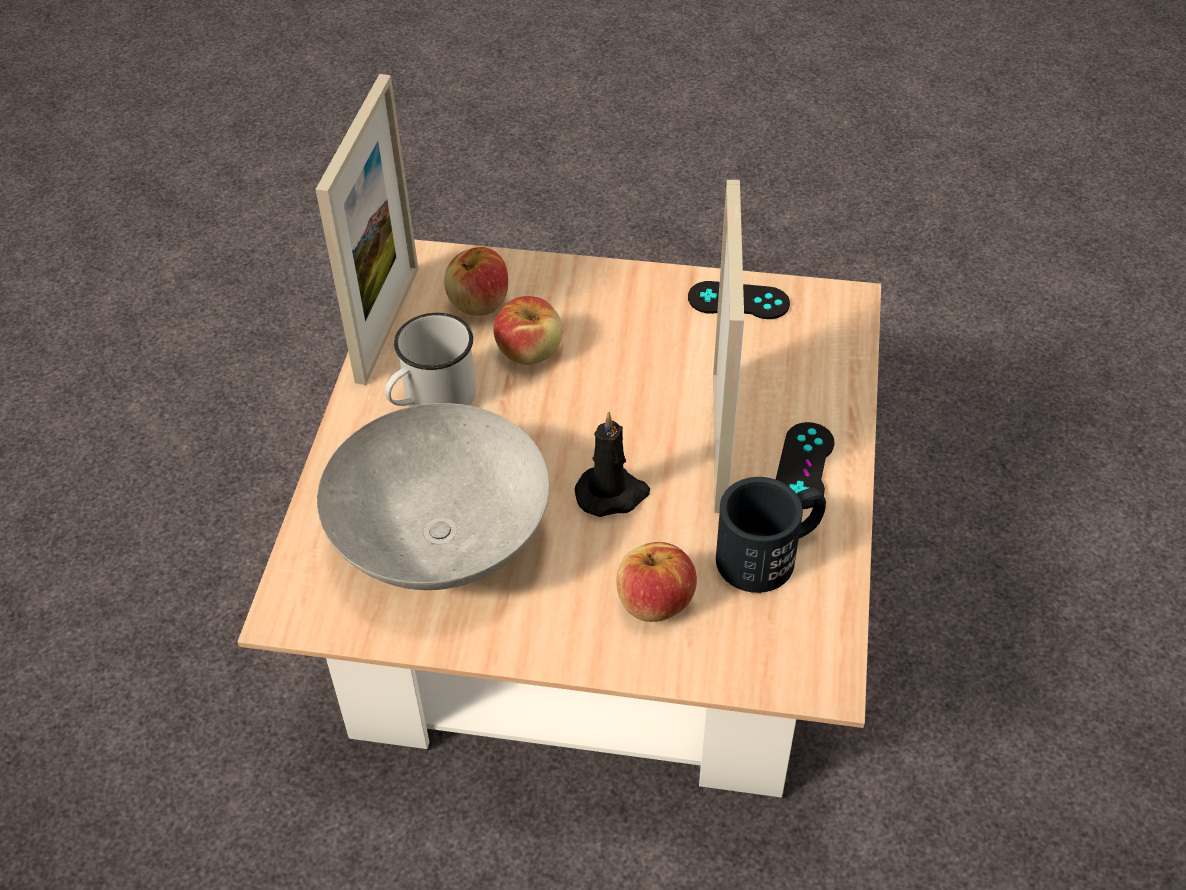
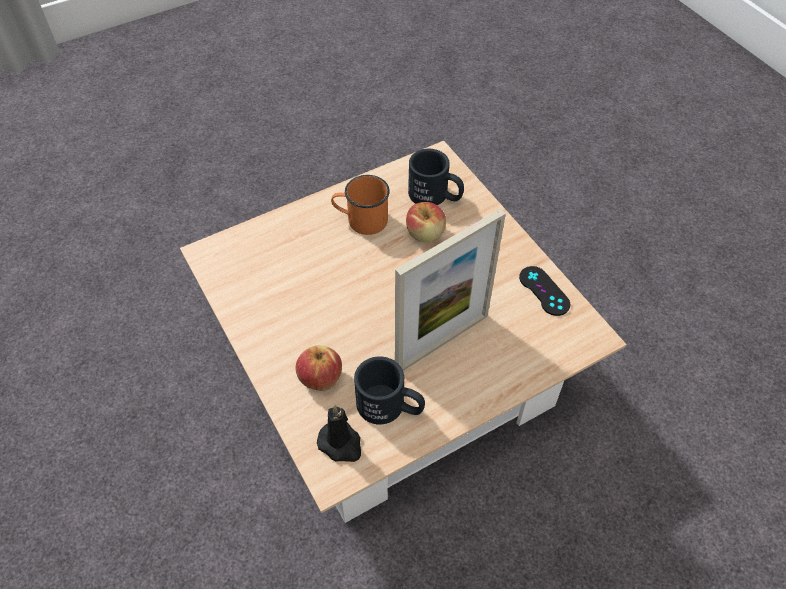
camera: 50 degrees right, 5 degrees up
(387, 324) = (390, 175): picture frame -> none
(431, 400) = (361, 220): white mug -> orange mug
(441, 538) = (287, 276): grey bowl -> none
(479, 303) = (435, 196): apple -> black mug
(612, 494) = (369, 320): black candle -> black candle (341, 444)
(804, 466) = (460, 387): black game controller -> none

